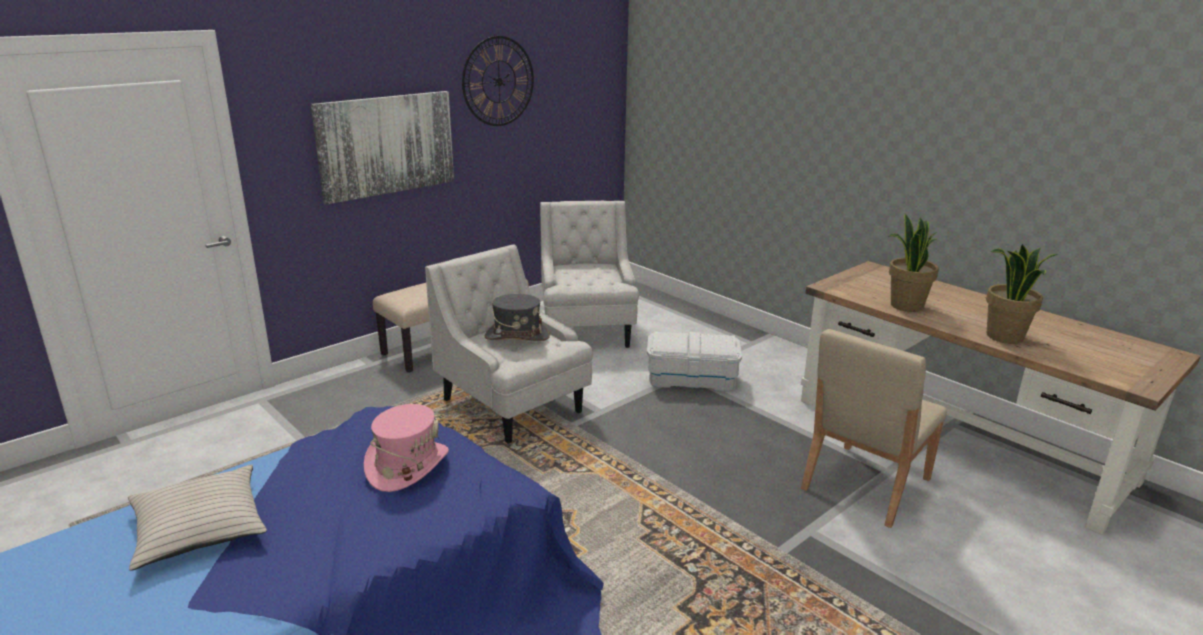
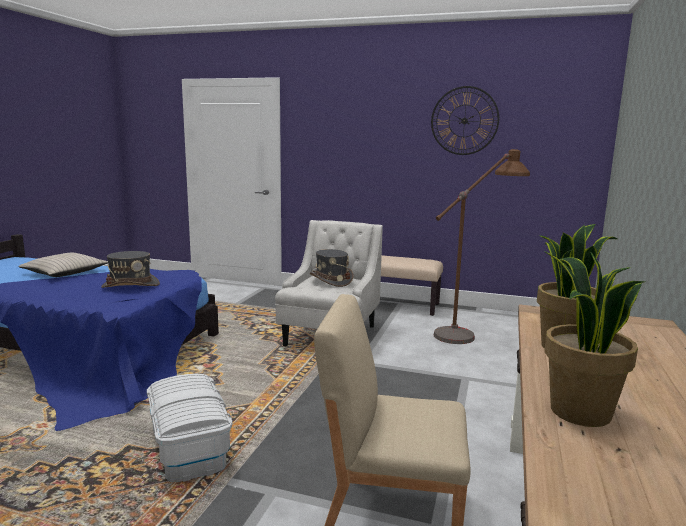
camera: 60 degrees right, 10 degrees down
(386, 145) = (368, 155): picture -> none
(407, 466) = (131, 285): pink hat -> grey hat
(586, 330) = (472, 330): white armchair -> brown floor lamp
(692, 379) = (464, 383): white storage box -> white storage box (190, 447)

